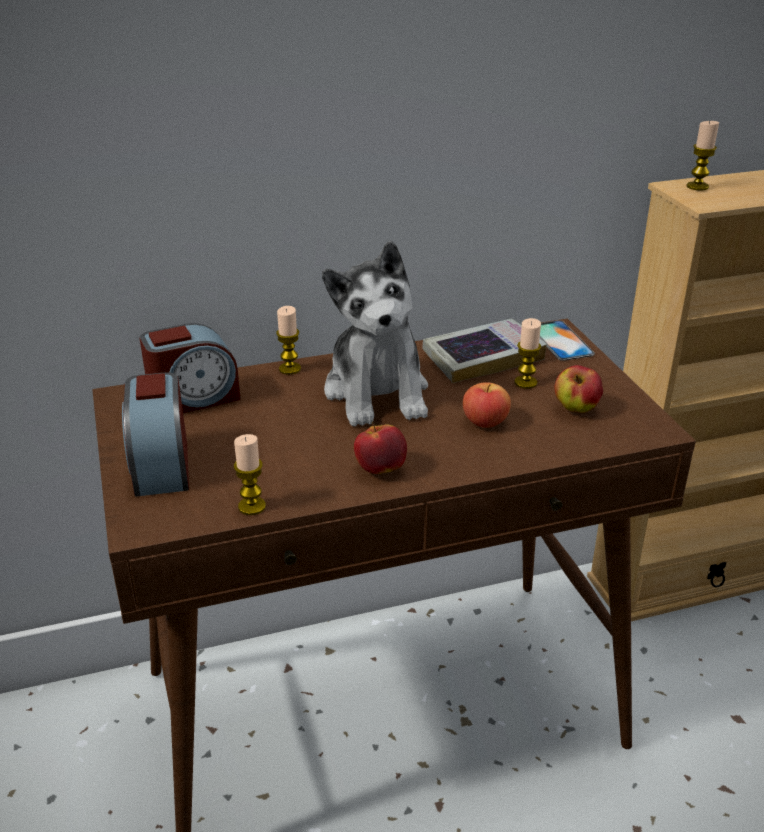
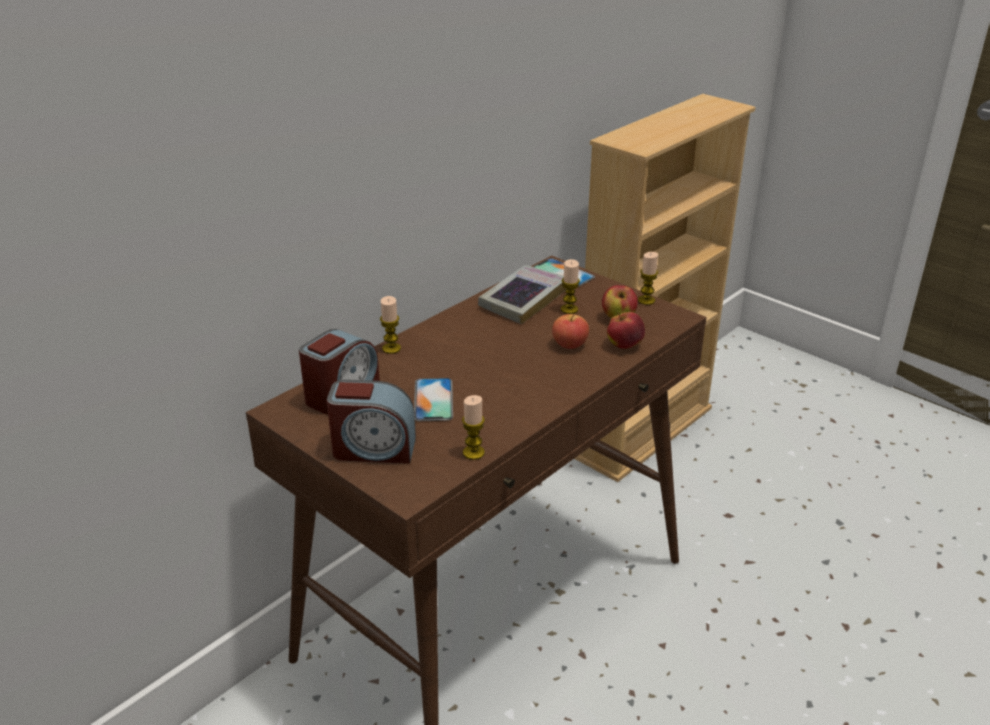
camera: 30 degrees left, 0 degrees up
(161, 465) = (373, 449): alarm clock -> alarm clock turned 45 degrees counterclockwise
(273, 435) = (433, 400): none -> phone
(377, 392) = (475, 346): plush toy -> none
(380, 469) = (534, 398): apple -> apple (624, 345)
(697, 186) = (625, 136): candle -> candle (646, 300)

